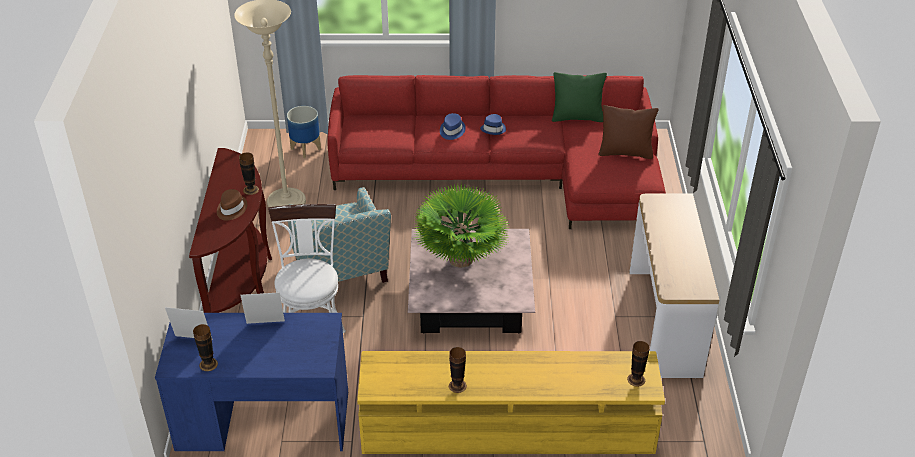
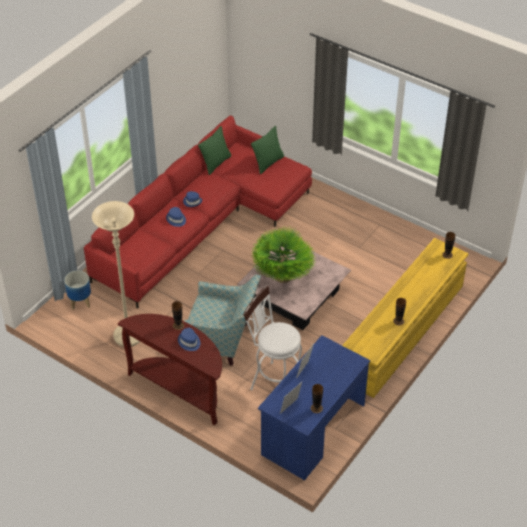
camera: 55 degrees left, 5 degrees up
(231, 209) = (189, 342): brown hat -> blue hat
(625, 152) = (268, 163): brown pillow -> green pillow
(664, 322) = (379, 232): console table -> none

